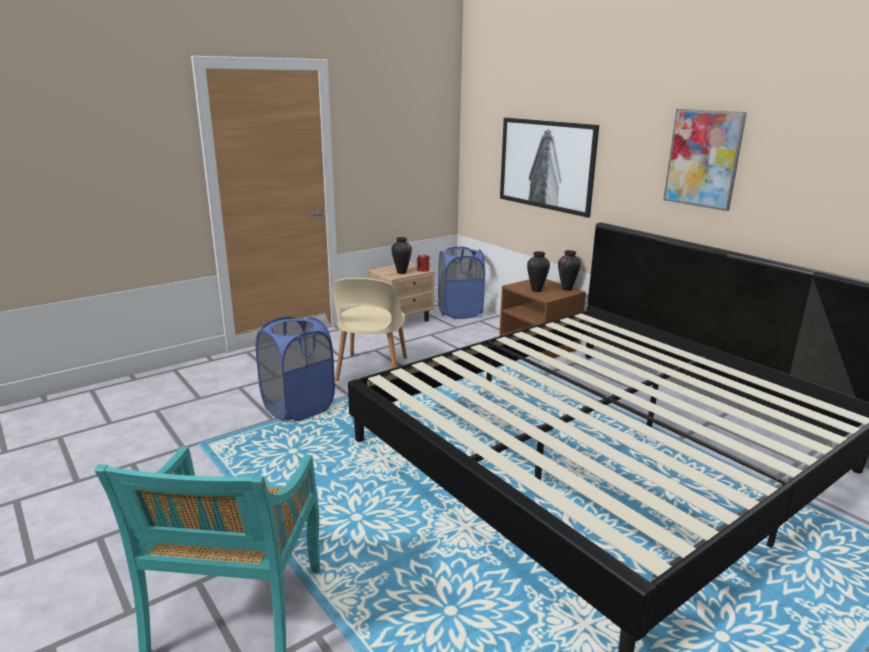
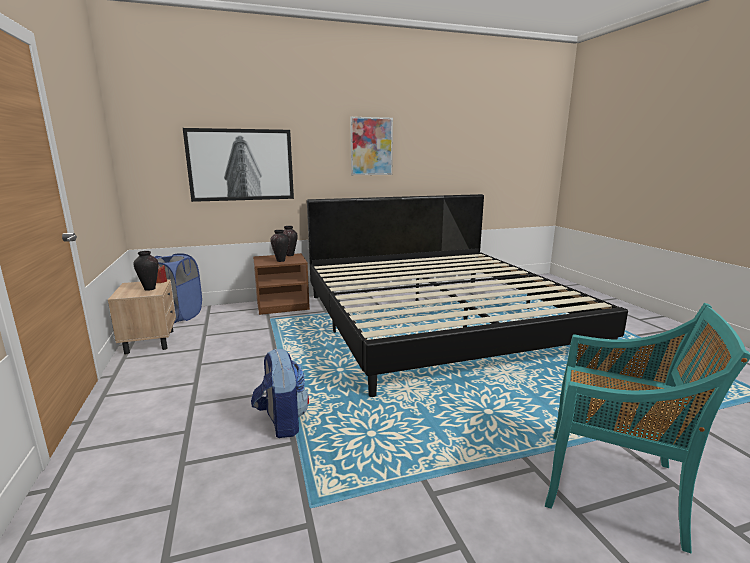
camera: 70 degrees left, 5 degrees down
(298, 407) = (282, 422): blue laundry basket -> backpack
(371, 370) = (244, 372): beige chair -> none

